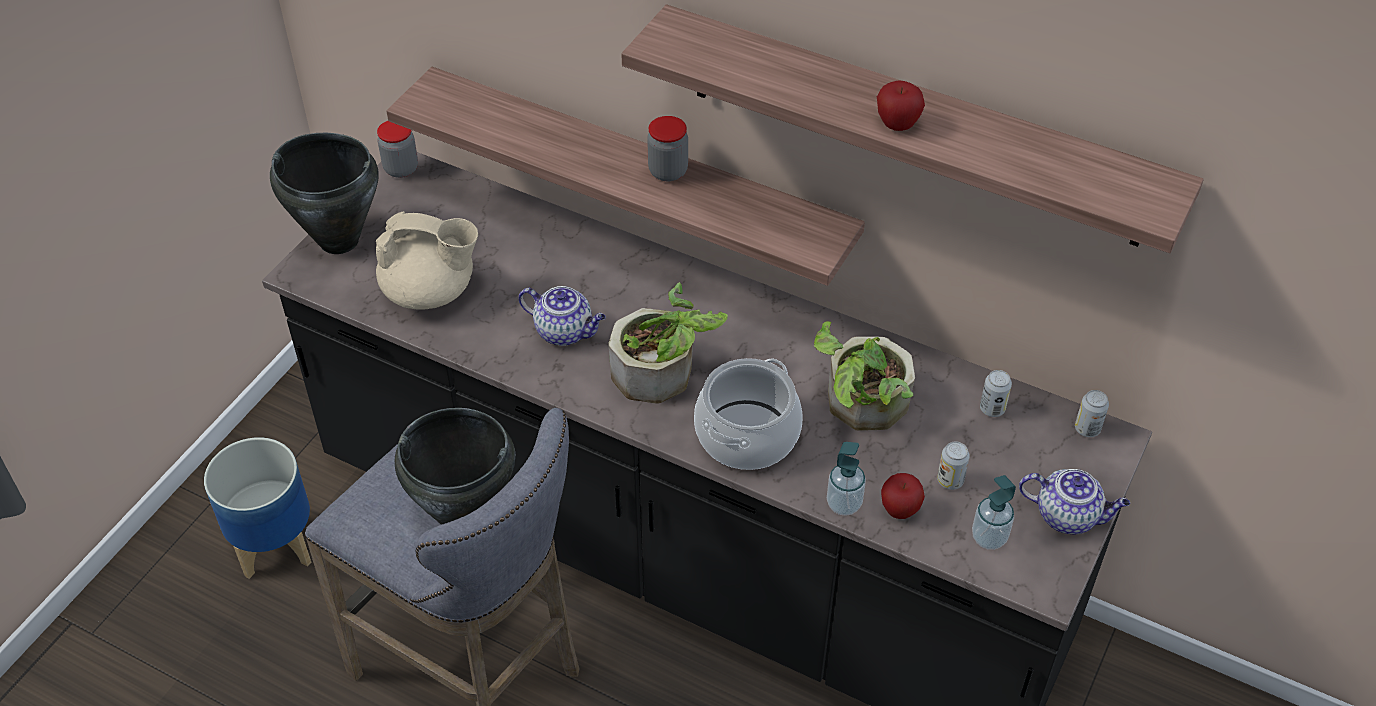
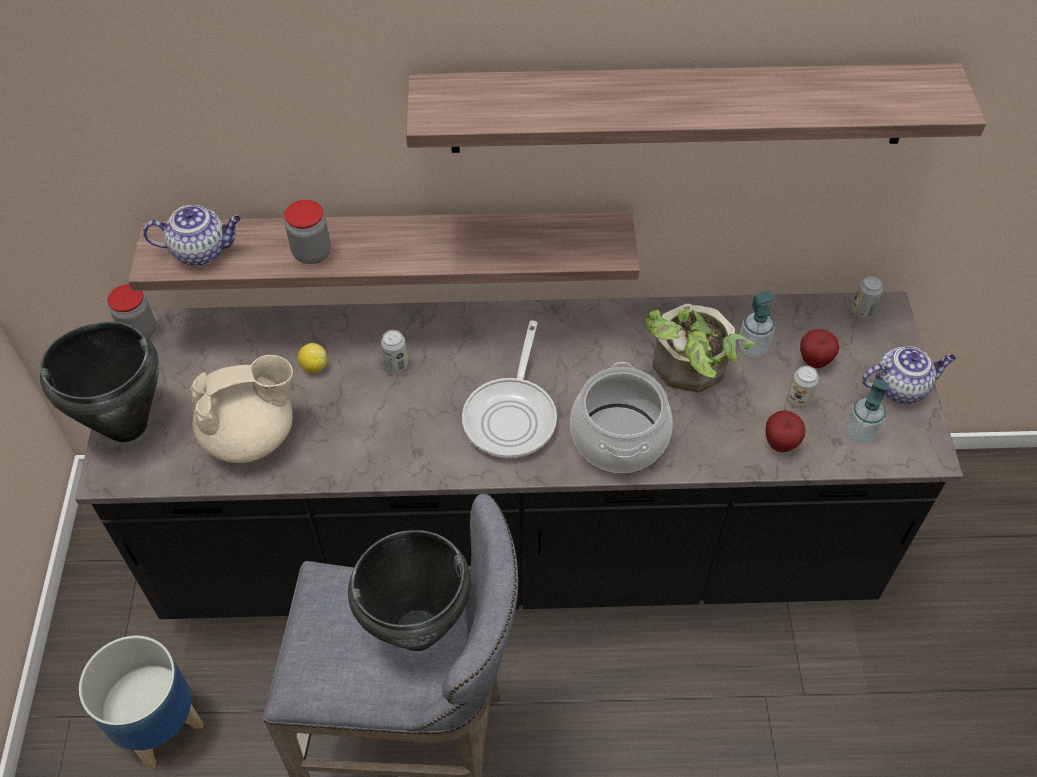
camera: 30 degrees left, 5 degrees up
(522, 258) = (314, 366): none -> lemon
(565, 331) = (401, 417): teapot -> teapot (202, 251)
(664, 373) = (512, 415): potted plant -> frying pan
(668, 171) = (437, 234): jar -> jar (312, 253)
(844, 504) = (735, 459): soap dispenser -> soap dispenser (752, 347)
(897, 125) = (699, 109): apple -> apple (814, 361)
(992, 409) = (785, 326): can -> can (396, 364)

